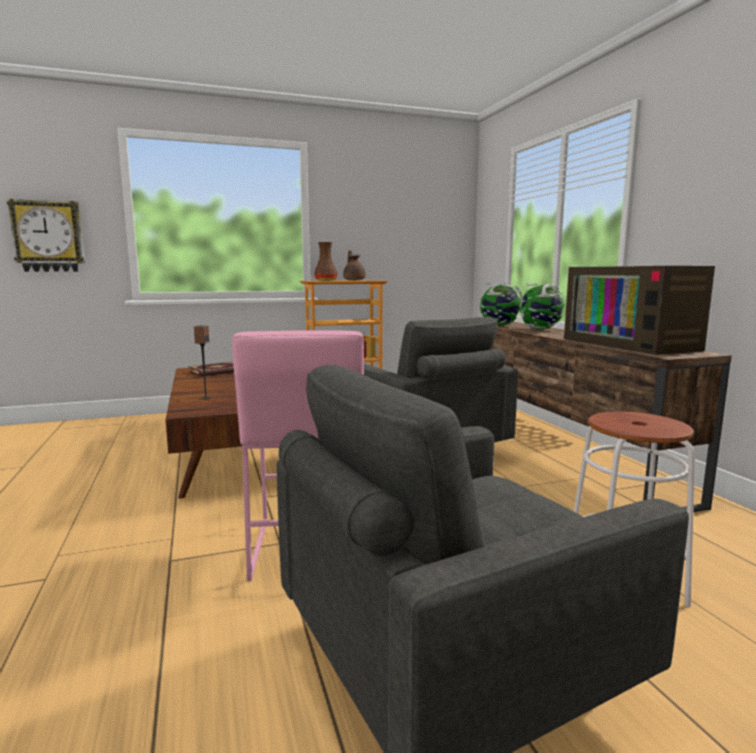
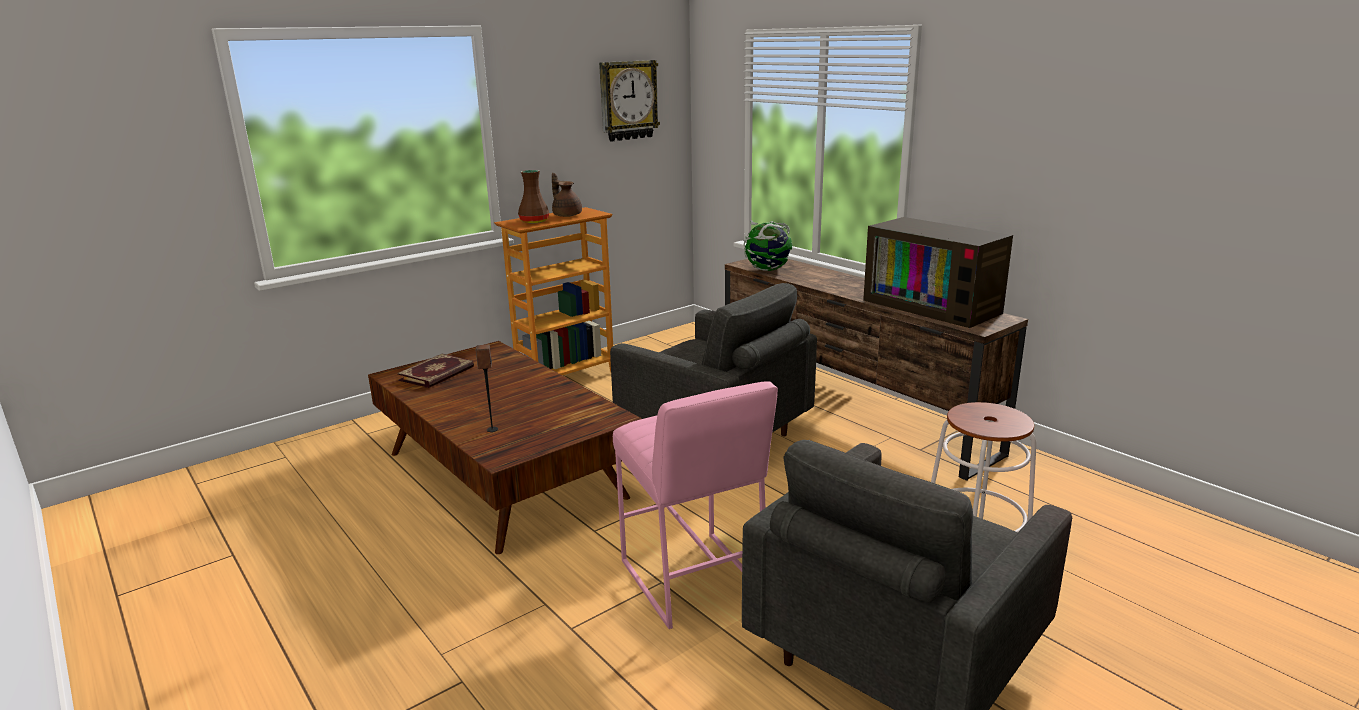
camera: 20 degrees left, 10 degrees up
(48, 236) = (127, 206): wall clock -> wall clock (628, 100)
(540, 329) = (819, 276): globe -> none

